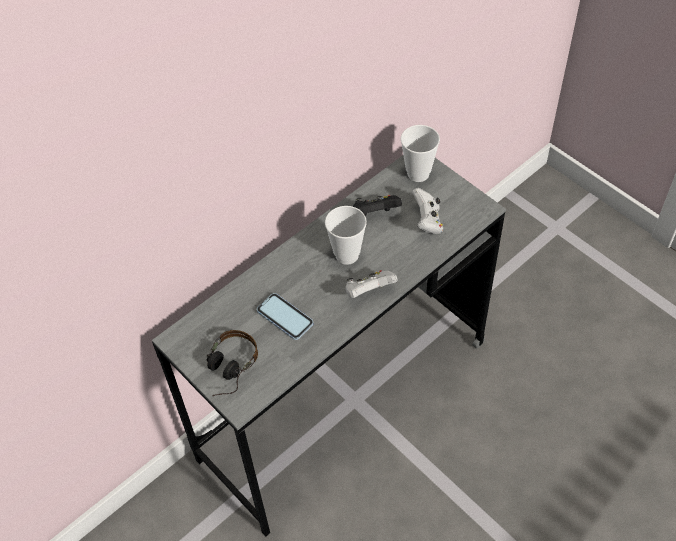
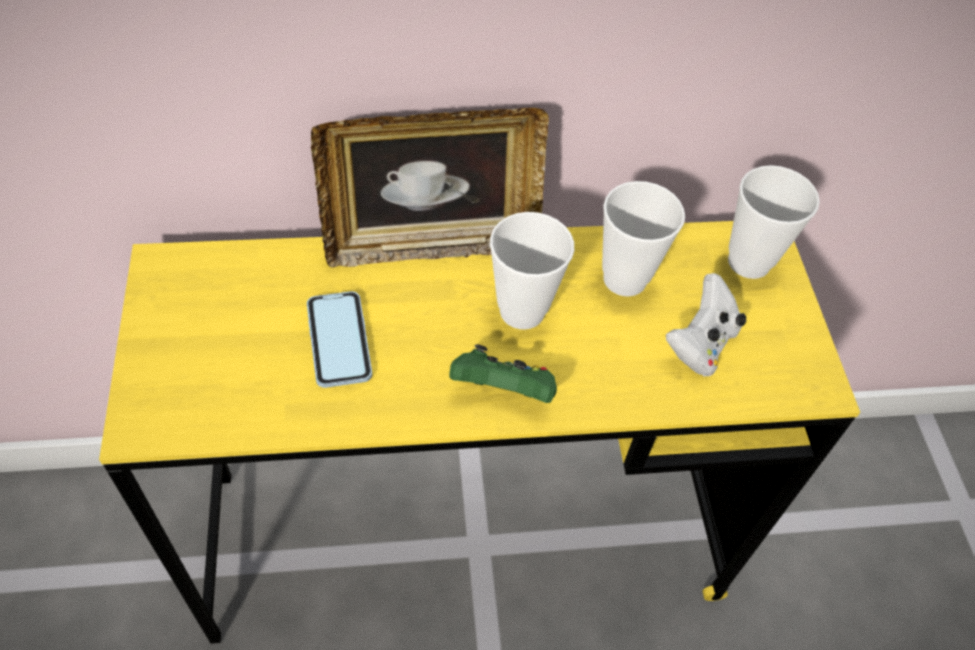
camera: 30 degrees right, 0 degrees up
(228, 371) = (179, 361): headphones -> none
(283, 252) = (432, 244): none -> picture frame
(344, 400) = (464, 535): grey desk -> yellow desk
(369, 292) = (503, 391): white game controller -> green game controller
(375, 214) = (624, 279): black game controller -> cup

